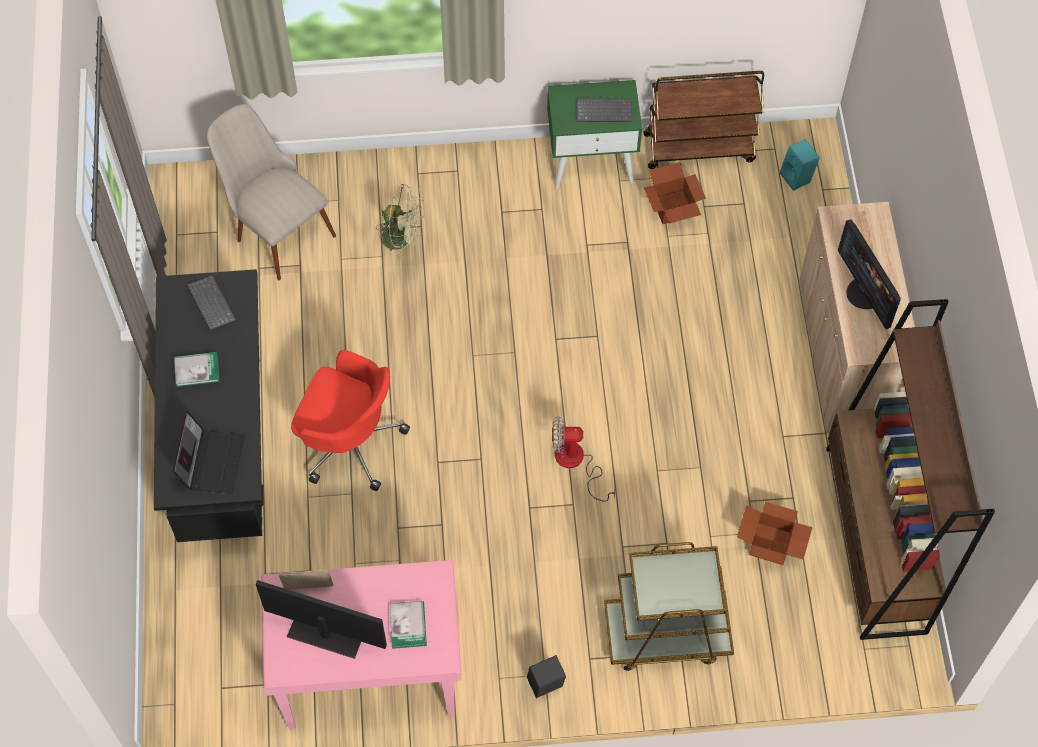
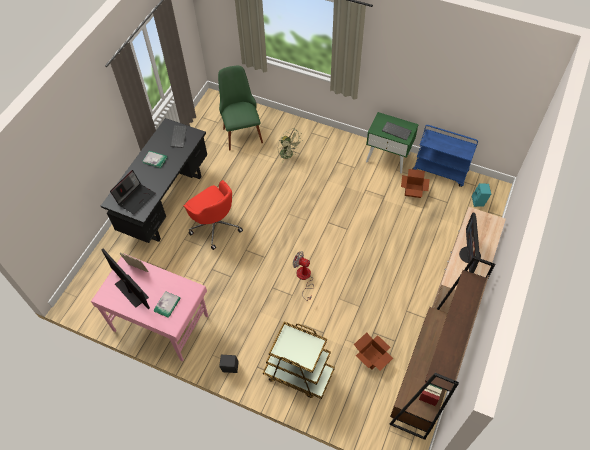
camera: 30 degrees right, 5 degrees down
(276, 228) = (241, 130): beige chair -> green chair
(700, 147) = (440, 171): brown cart -> blue cart

